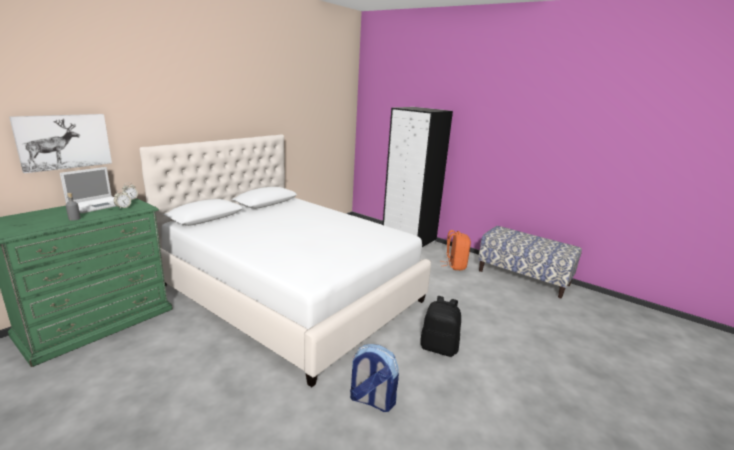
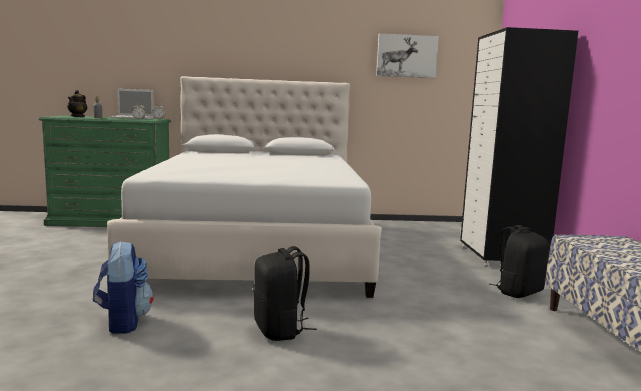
camera: 50 degrees right, 10 degrees down
(32, 222) = (78, 116): none -> teapot
(64, 141) = (128, 66): picture -> picture (406, 56)
(454, 265) = (518, 292): orange backpack -> black backpack

